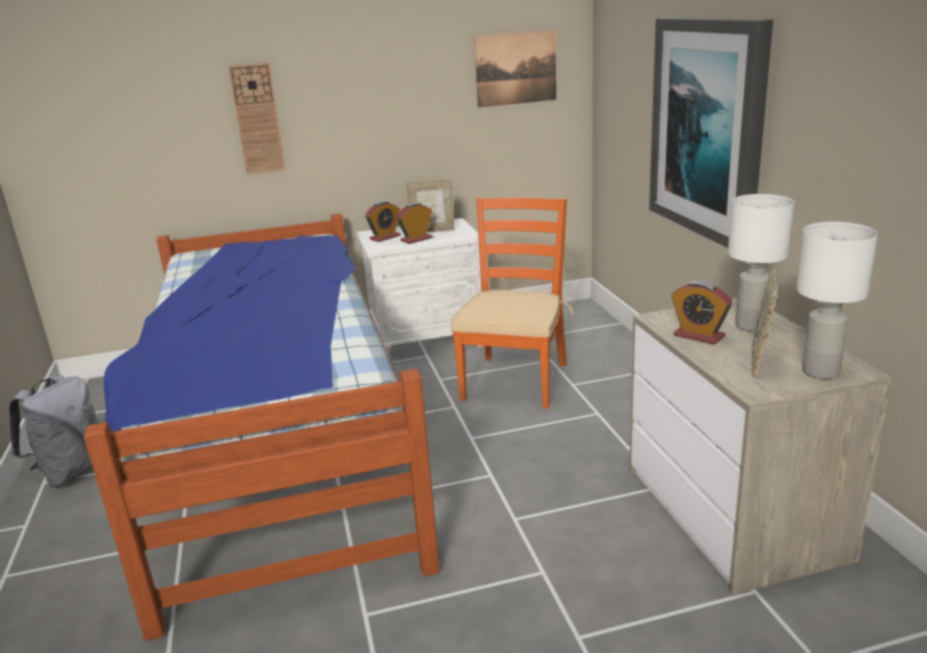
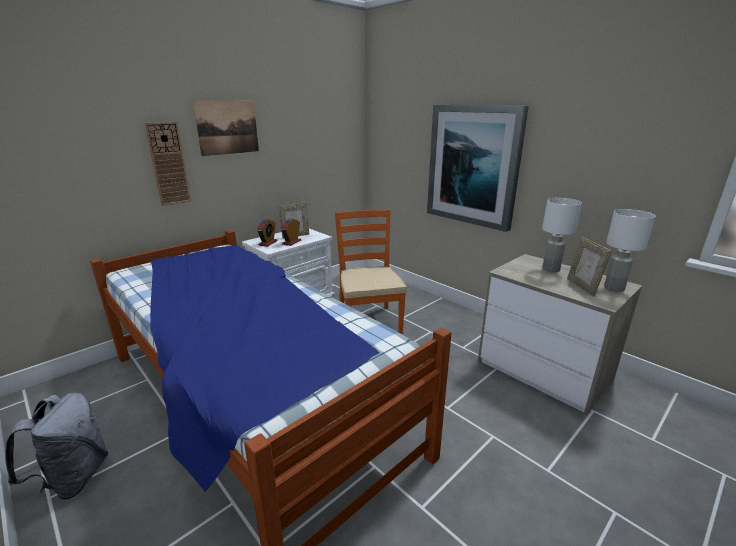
camera: 30 degrees left, 0 degrees up
(516, 68) = (329, 133): picture -> picture (227, 127)
(699, 336) = (536, 278): alarm clock -> none

